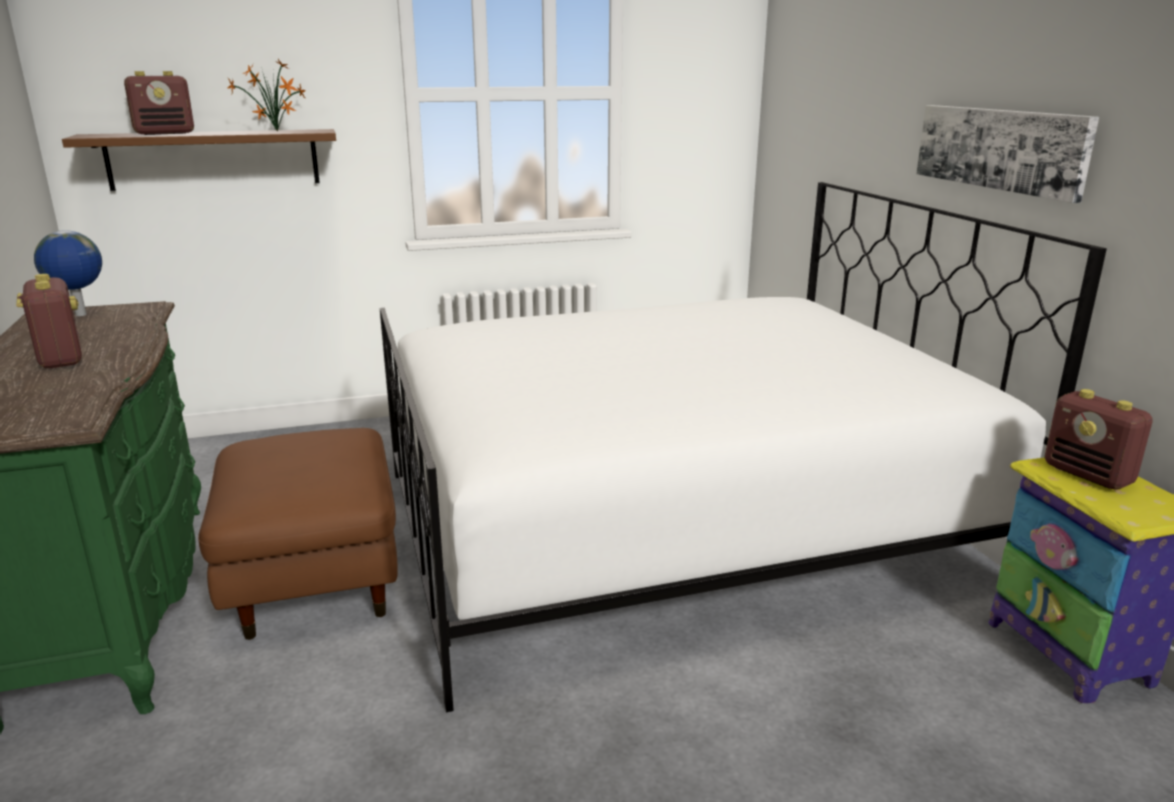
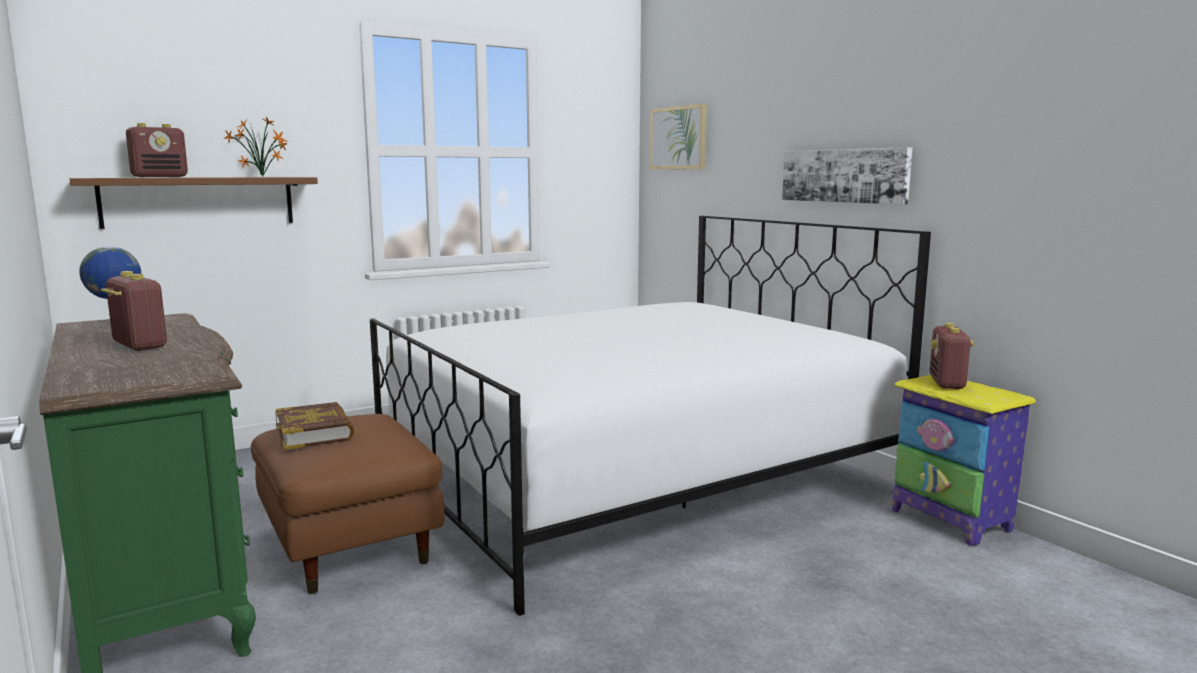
camera: 15 degrees left, 10 degrees down
(273, 455) = (315, 432): none -> book
(805, 73) = (678, 138): none -> picture
(1089, 475) = (947, 383): radio -> radio turned 60 degrees clockwise

